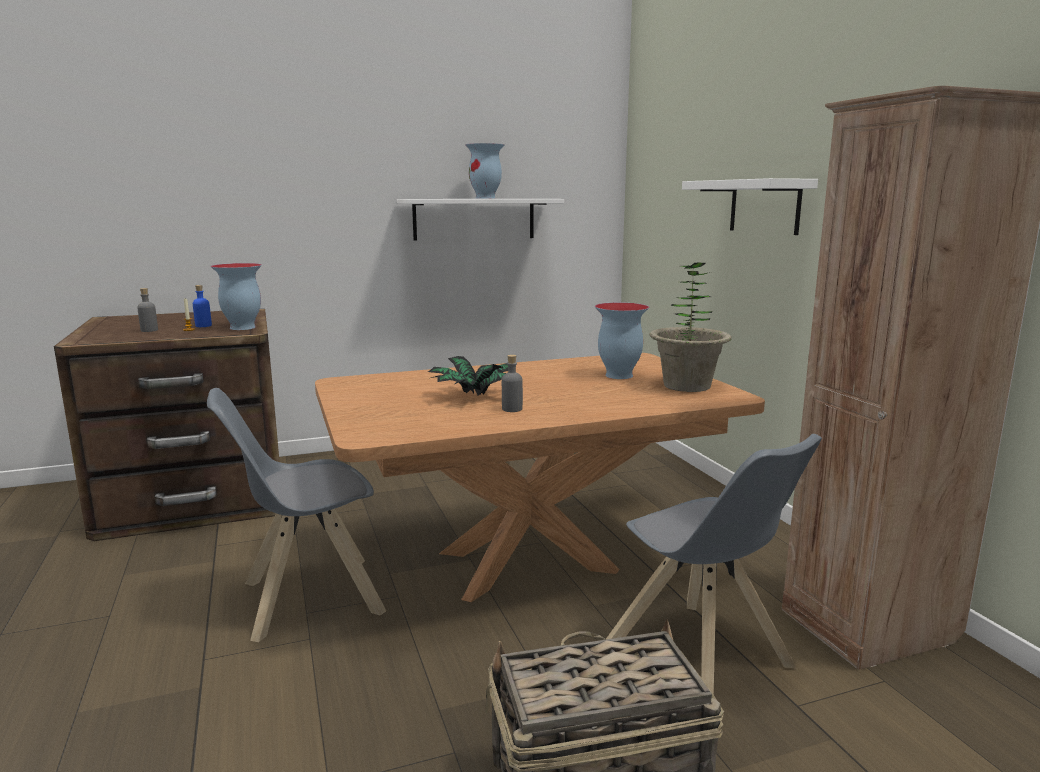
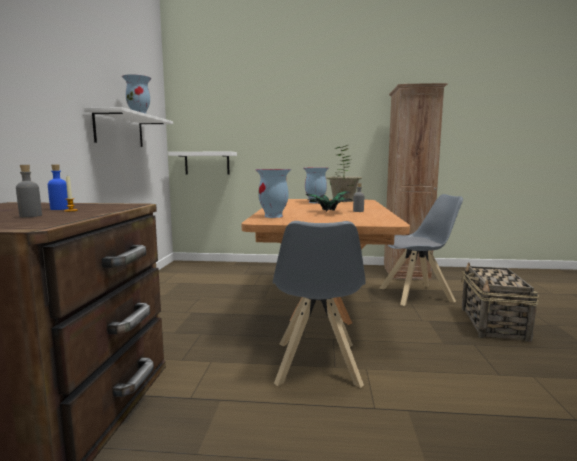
camera: 65 degrees left, 5 degrees down
(242, 328) = (107, 205): vase -> vase (274, 216)
(764, 206) = (296, 128): white shelf -> white shelf (207, 163)

